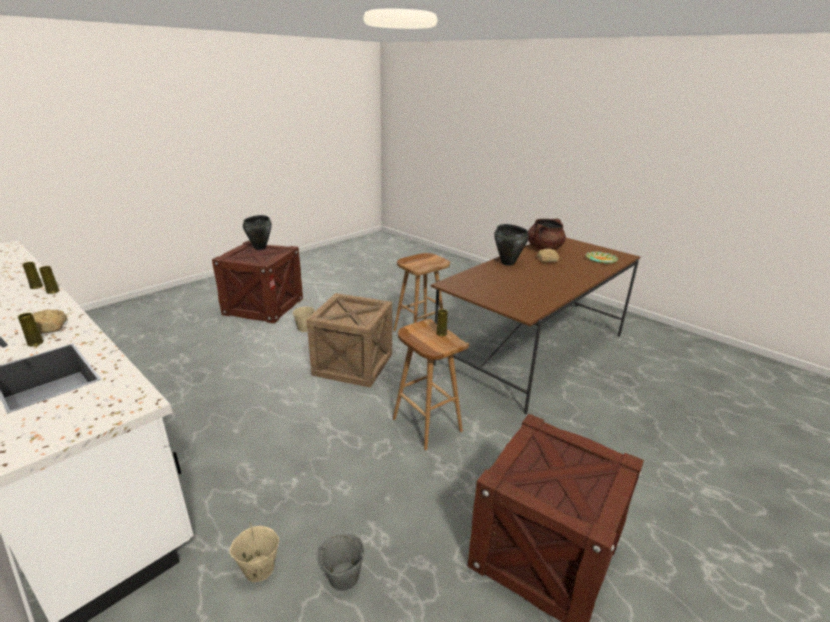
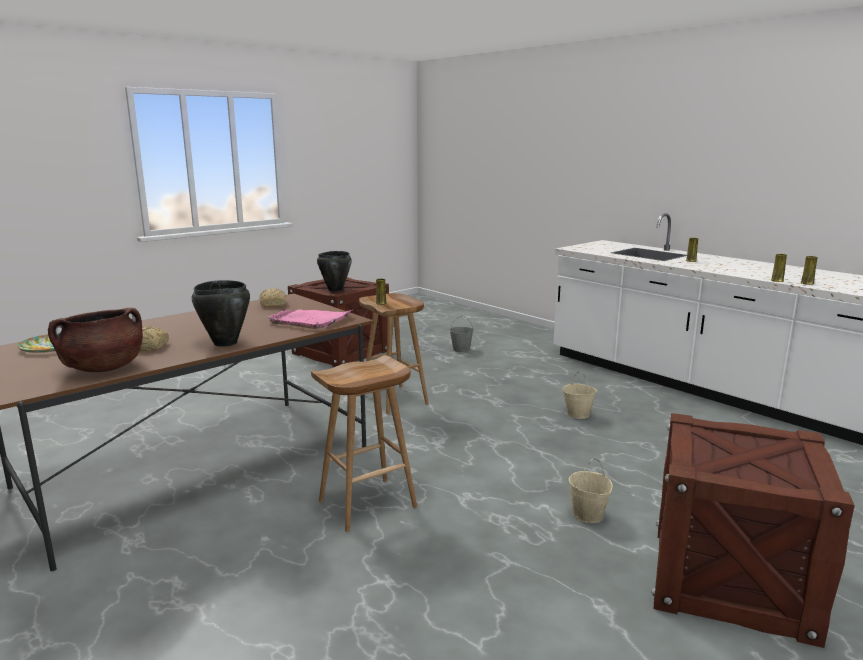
camera: 175 degrees left, 10 degrees down
(48, 328) = (703, 265): bread -> bread (273, 304)
(258, 568) = (511, 352): beige bucket -> beige bucket (578, 414)
(260, 248) = (771, 476): black cooking pot -> black cooking pot (335, 290)
(353, 364) = (480, 452): crate -> none
(476, 283) = (310, 320): none -> pink tray

